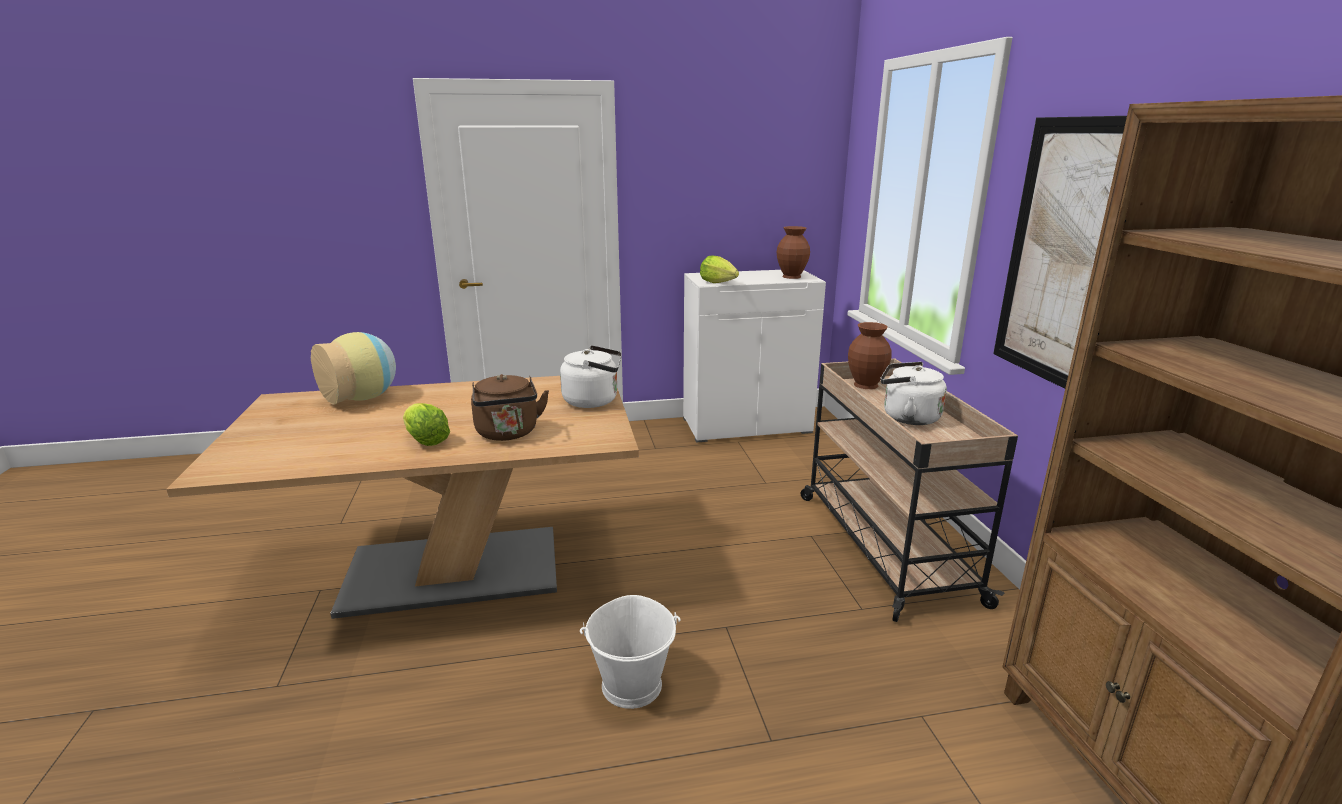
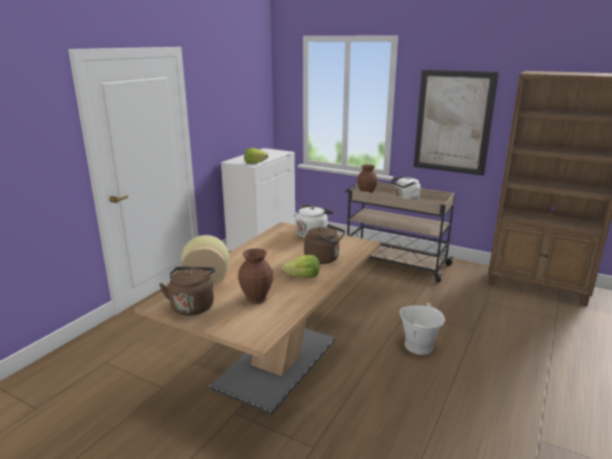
camera: 50 degrees left, 0 degrees up
(282, 414) = (193, 306): none -> brown kettle
(791, 276) = (274, 152): brown vase -> brown vase (256, 299)

